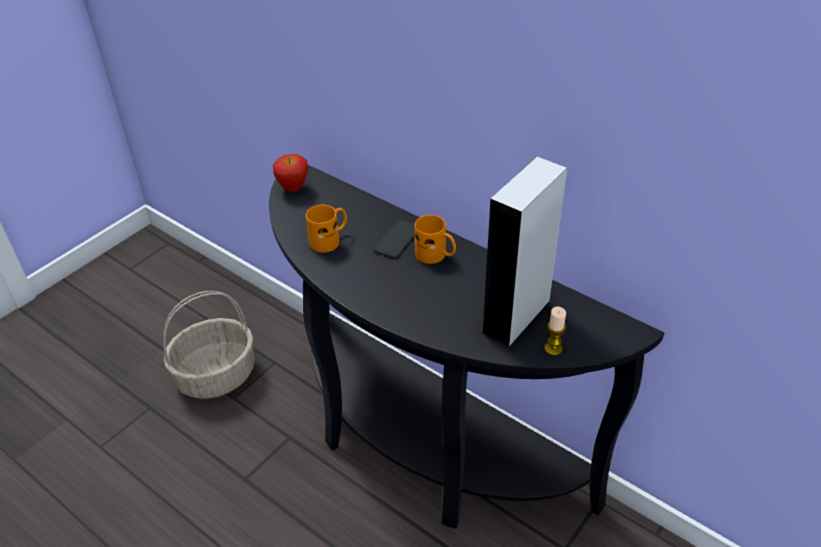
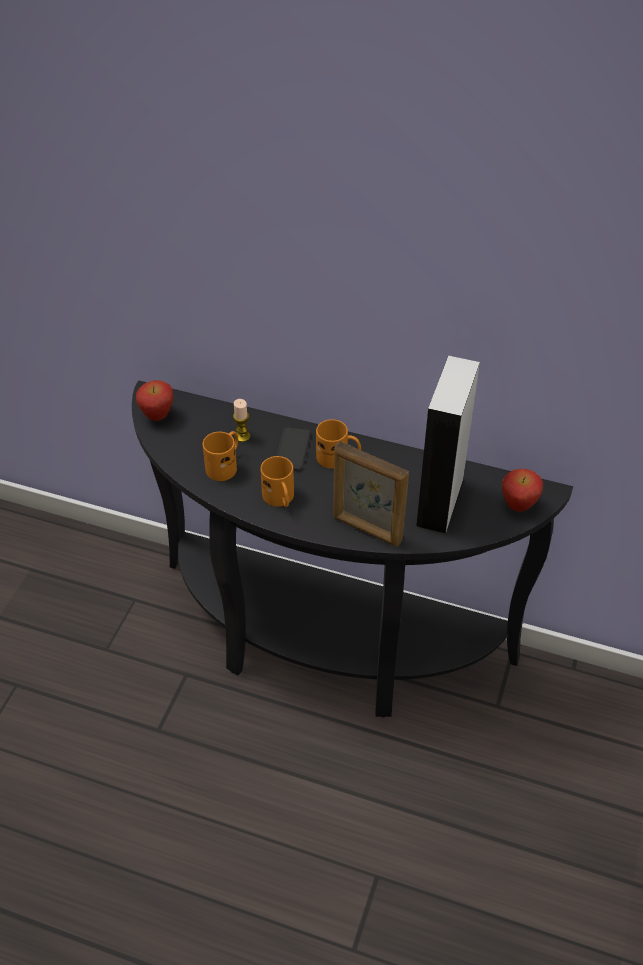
camera: 20 degrees left, 5 degrees up
(217, 375) = (76, 629): basket -> none
(364, 279) = (280, 499): none -> orange mug
(432, 324) = (366, 529): none -> picture frame
(553, 349) = (484, 526): candle -> candle (242, 436)
(596, 338) = (518, 506): none -> apple

